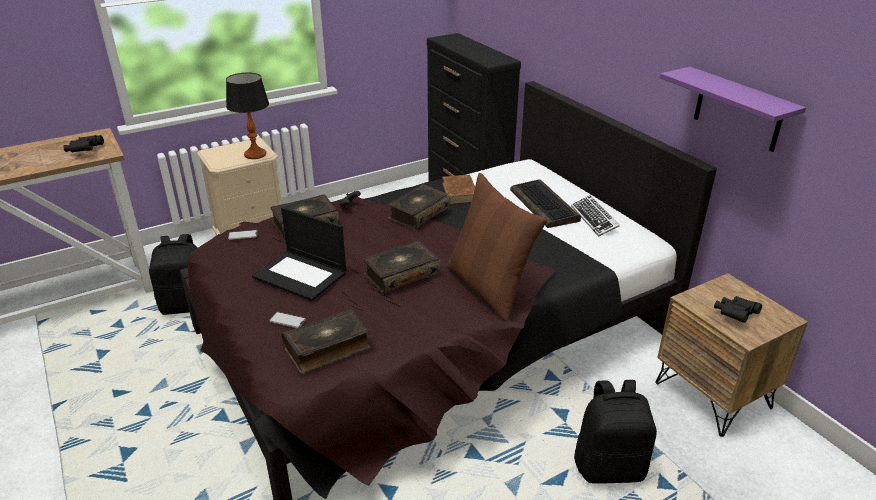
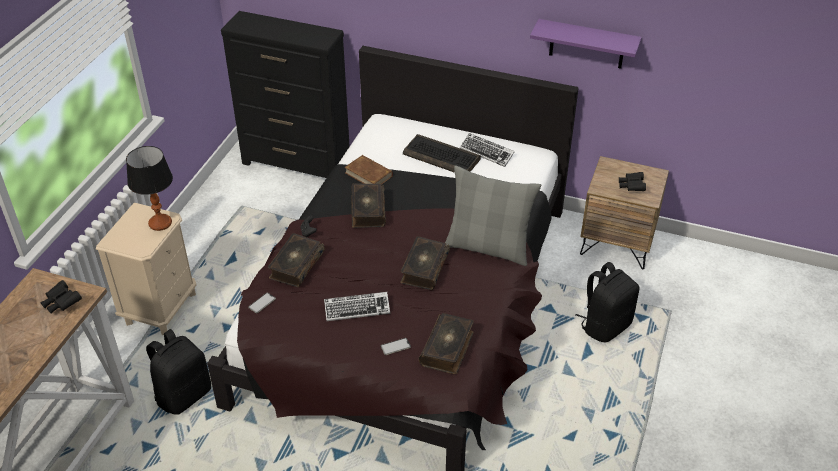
camera: 40 degrees left, 10 degrees up
(301, 275) = (357, 309): laptop -> keyboard
(488, 288) = (488, 247): brown pillow -> grey pillow

